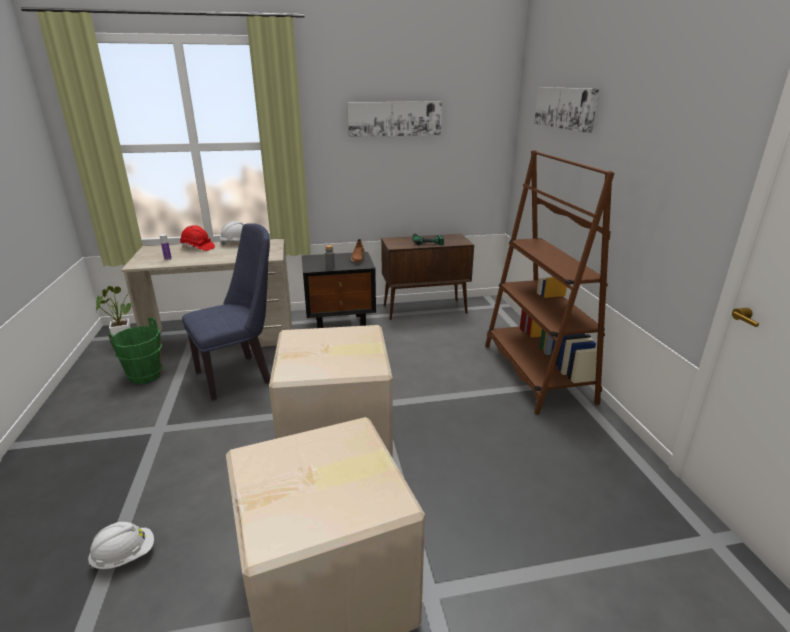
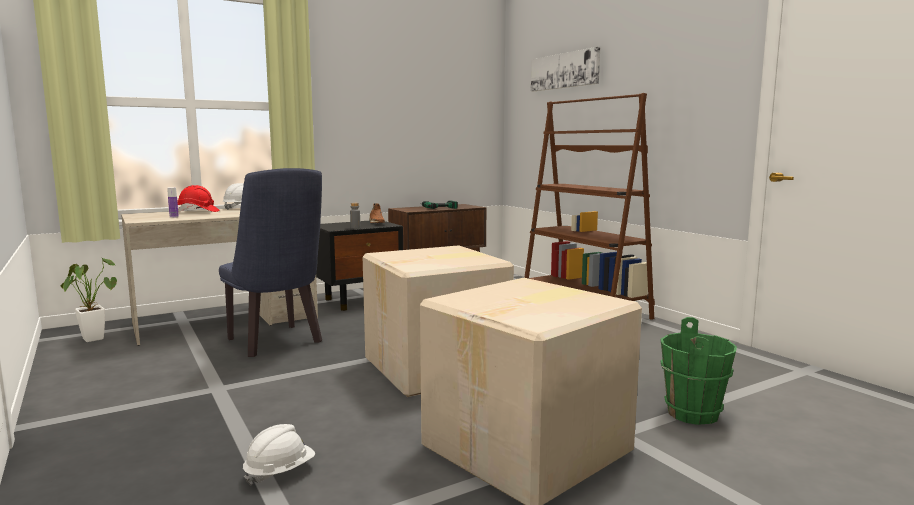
camera: 20 degrees left, 15 degrees down
(146, 376) = (153, 357): green bucket -> green bucket (693, 414)
(240, 375) = (277, 342): blue chair -> blue chair turned 105 degrees clockwise
(394, 118) = (398, 86): picture -> none

